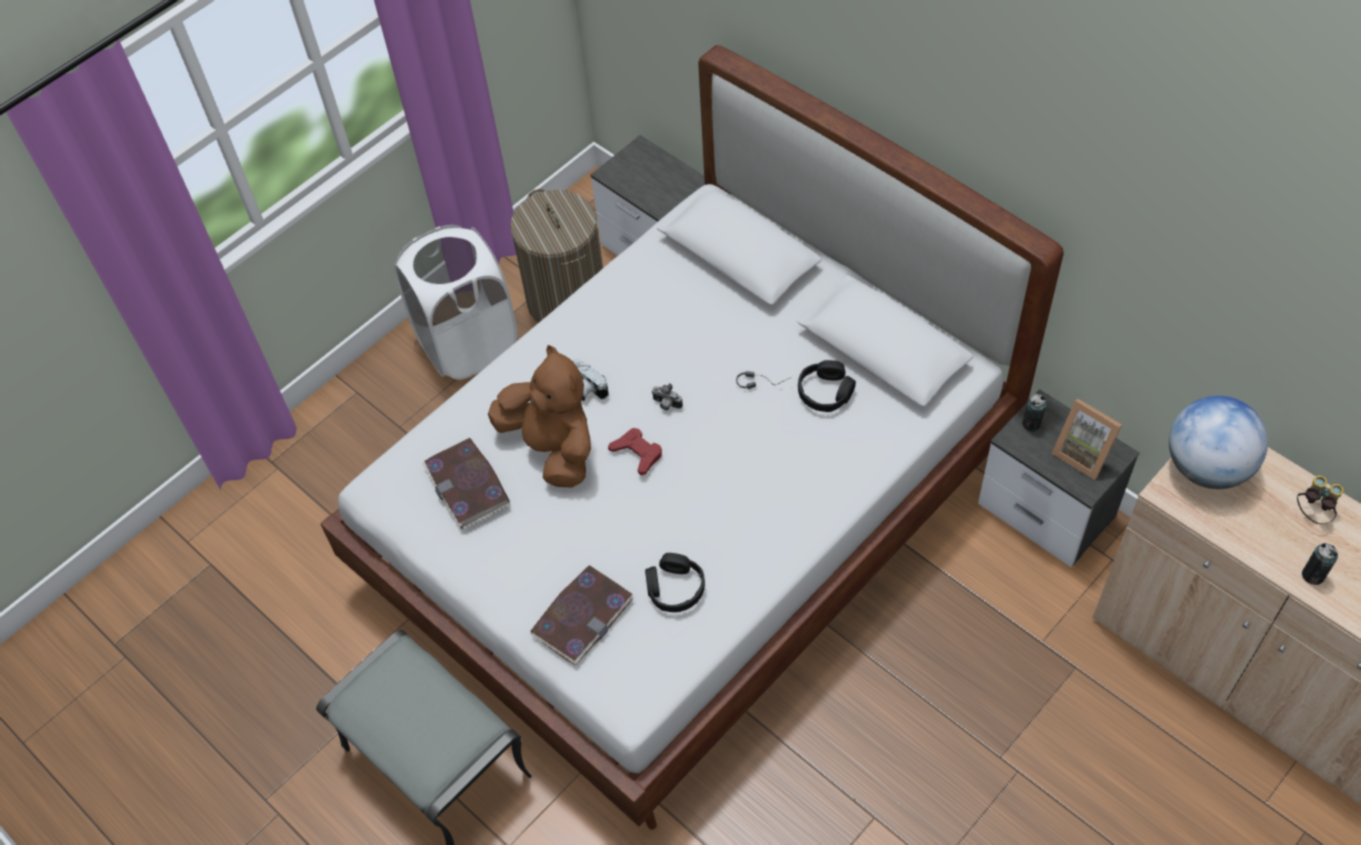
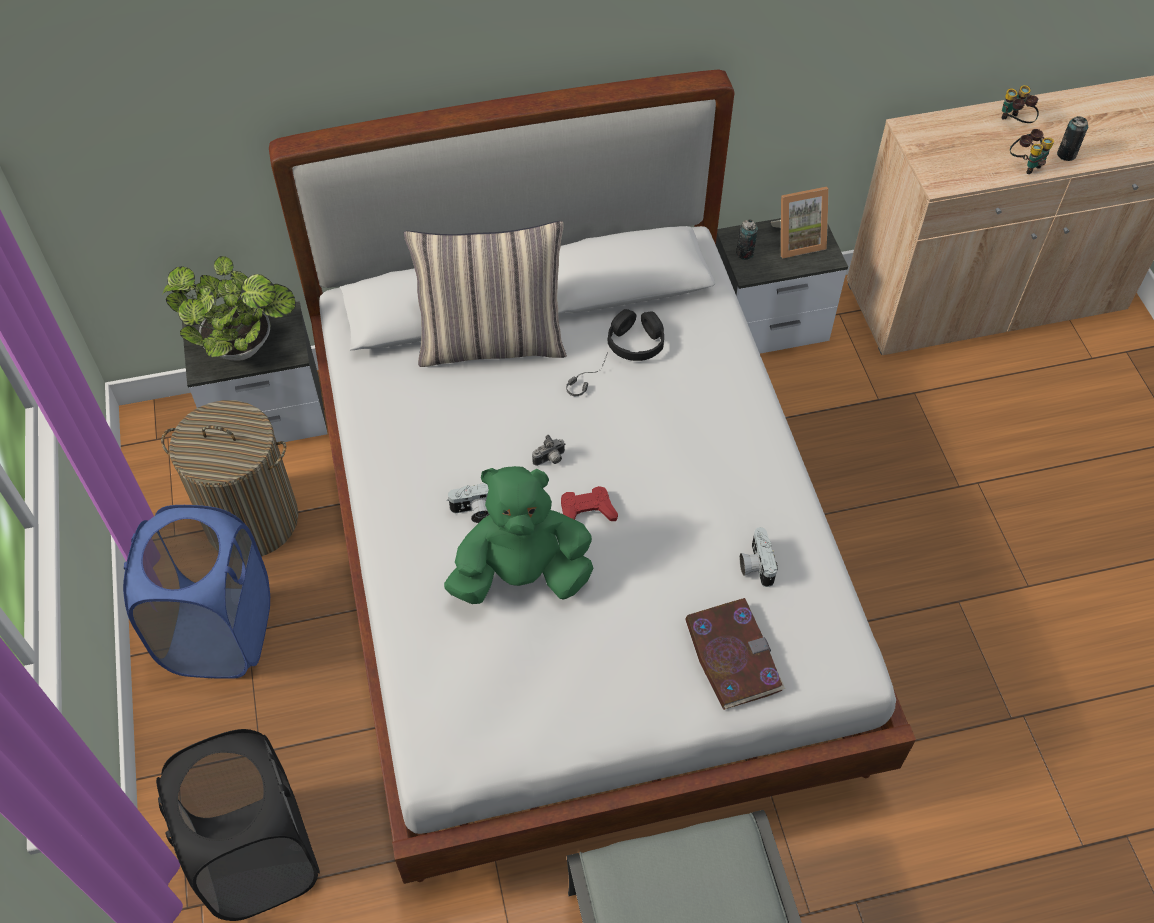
camera: 60 degrees left, 0 degrees up
(328, 476) = (259, 856): none -> black laundry basket
(468, 344) = (219, 632): white laundry basket -> blue laundry basket
(468, 486) = (508, 672): book -> none
(552, 448) = (522, 575): brown plush toy -> green plush toy
(648, 182) = (245, 347): none -> potted plant
(675, 588) = (755, 565): black headphones -> camera
(746, 305) = (492, 342): none -> pillow
(1206, 467) = (934, 150): globe -> none
(1263, 548) = (1025, 164): none -> binoculars

